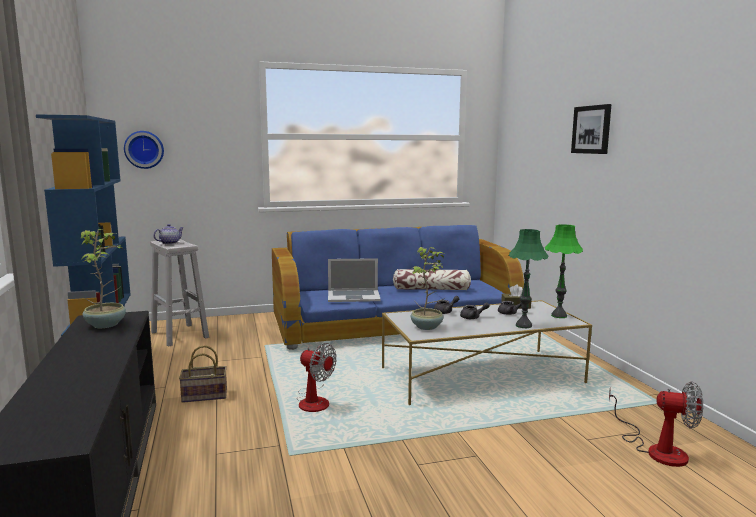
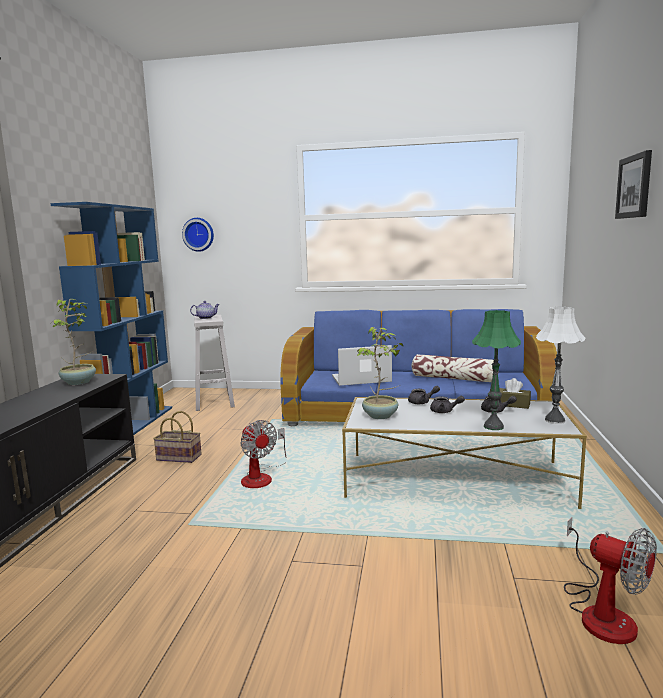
camera: 25 degrees right, 0 degrees up
(353, 296) = (361, 379): laptop -> laptop turned 150 degrees clockwise
(558, 316) = (554, 420): green table lamp -> white table lamp

